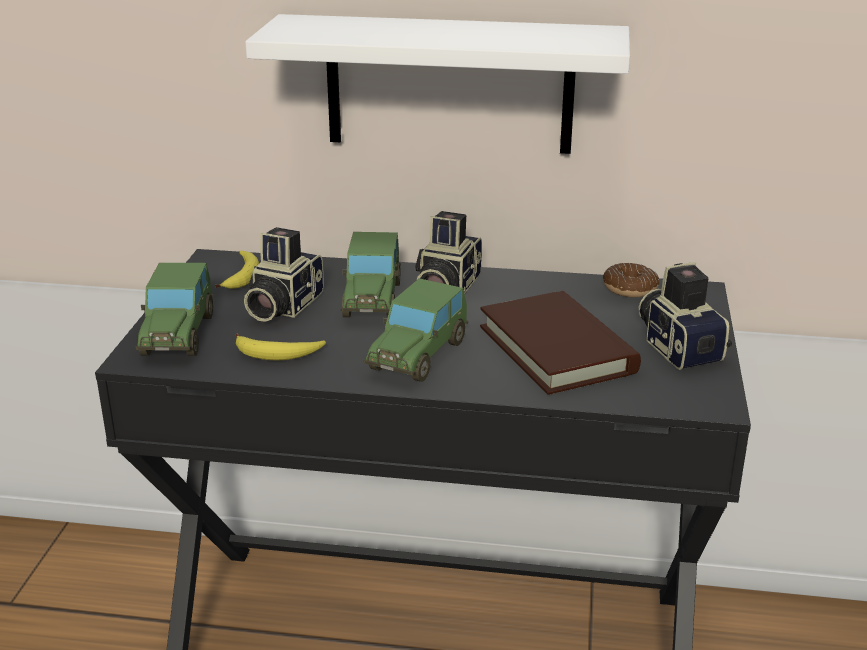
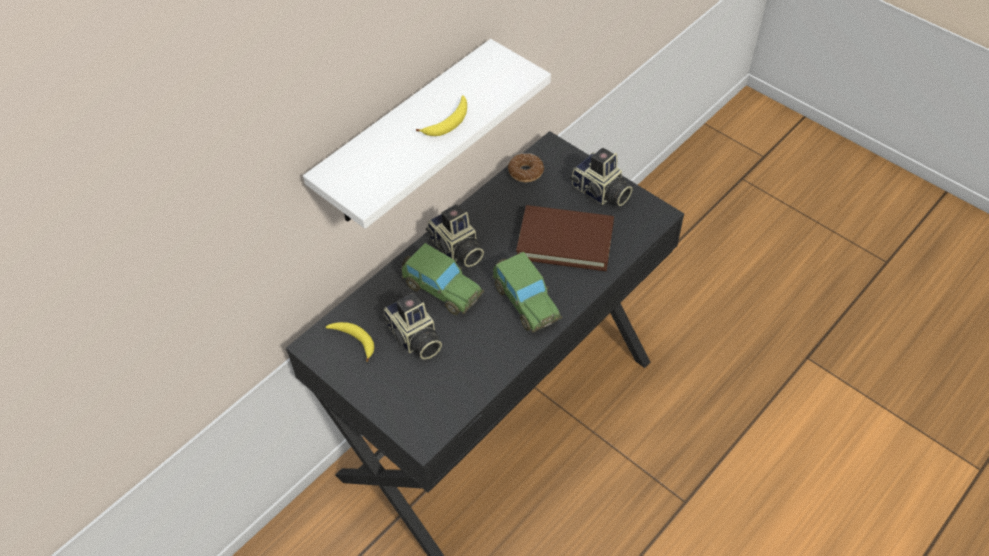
camera: 55 degrees left, 25 degrees up
(178, 334) = (408, 405): toy car -> none
(277, 354) = (473, 365): banana -> banana (448, 122)
(679, 347) = (600, 192): camera -> camera turned 150 degrees counterclockwise

